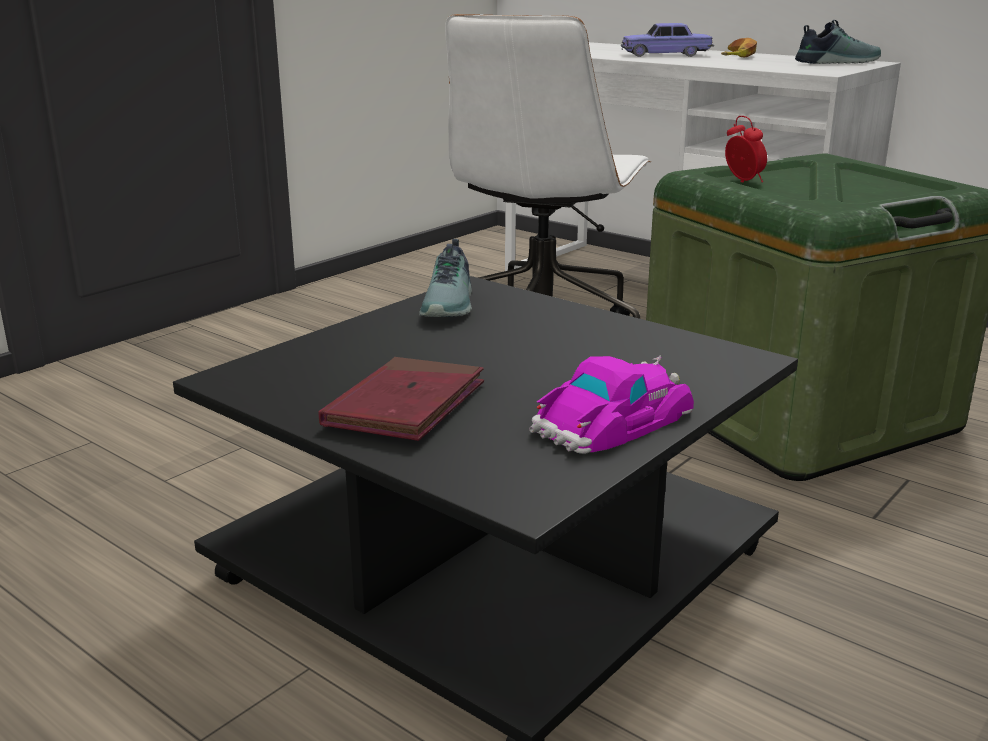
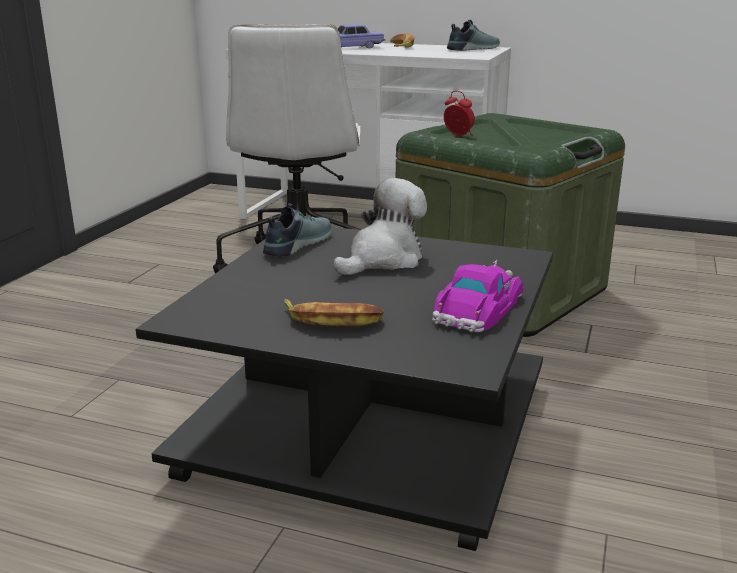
camera: 20 degrees left, 0 degrees up
(406, 406) = (332, 319): red book -> banana
(451, 304) = (296, 244): shoe -> shoe turned 135 degrees counterclockwise
(544, 338) = (383, 259): none -> plush toy

